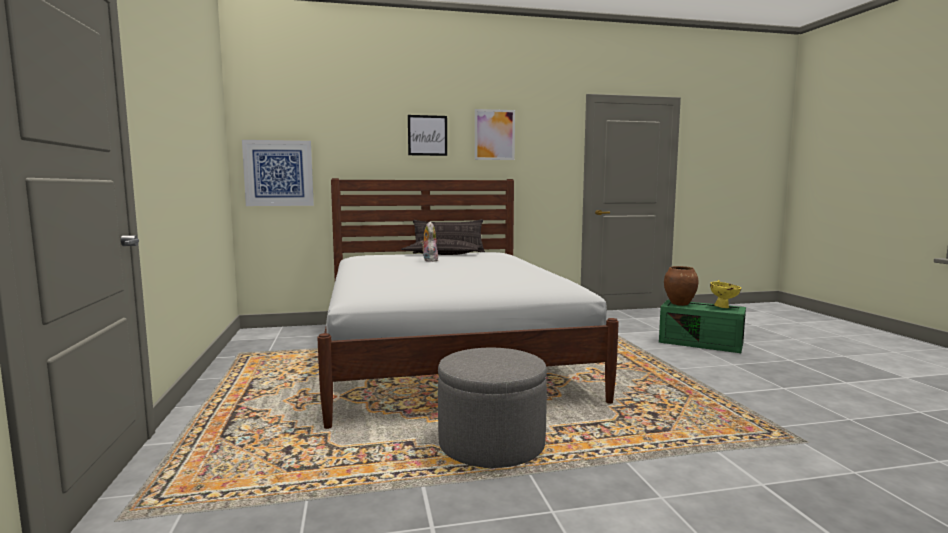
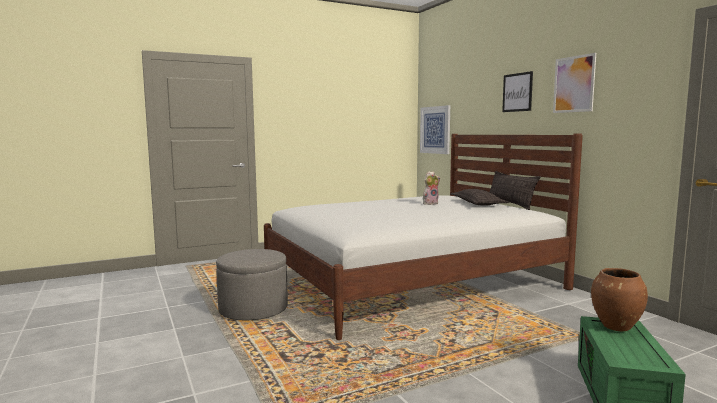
camera: 75 degrees right, 0 degrees up
(723, 307) = (647, 355): yellow bowl -> none

